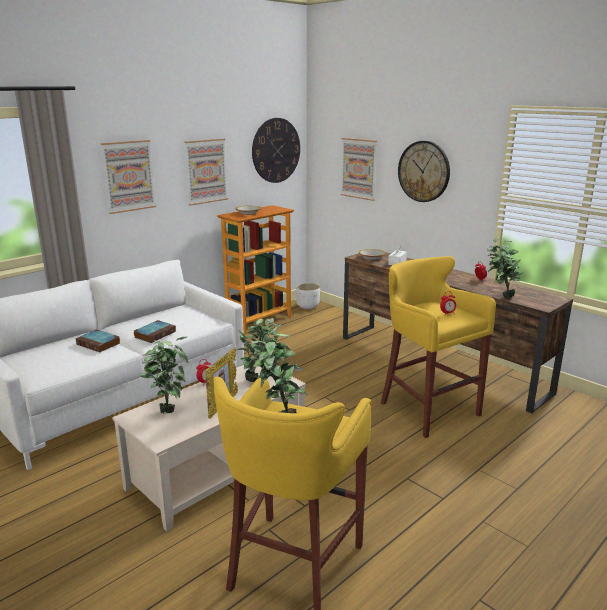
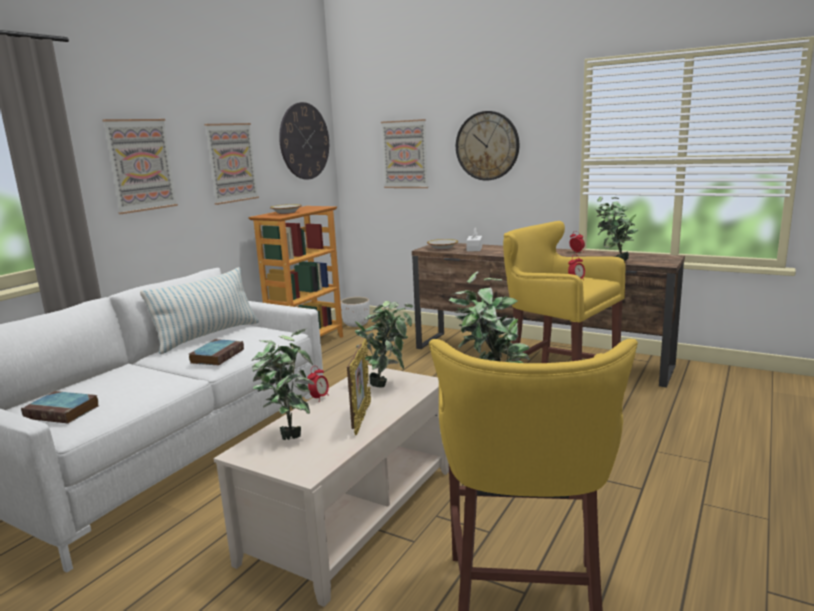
camera: 15 degrees left, 5 degrees down
(99, 344) = (144, 376): book -> book (63, 412)
(159, 314) = (208, 336): none -> pillow

